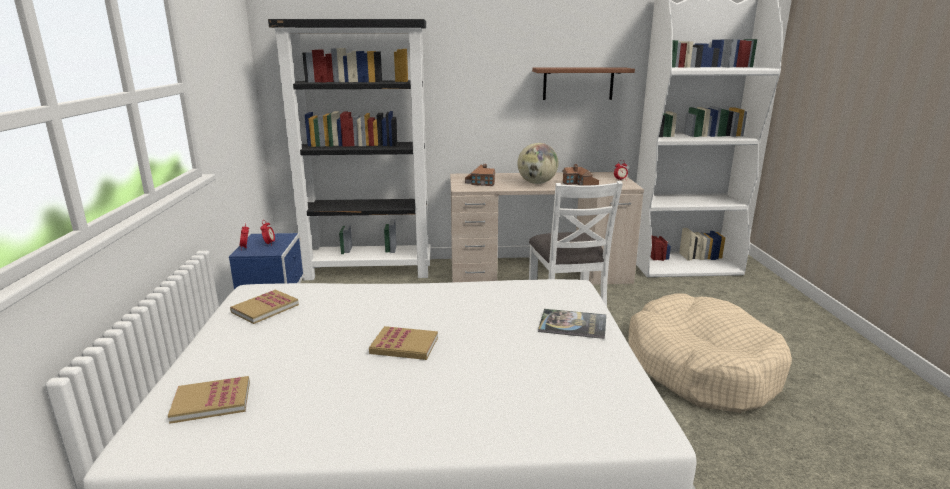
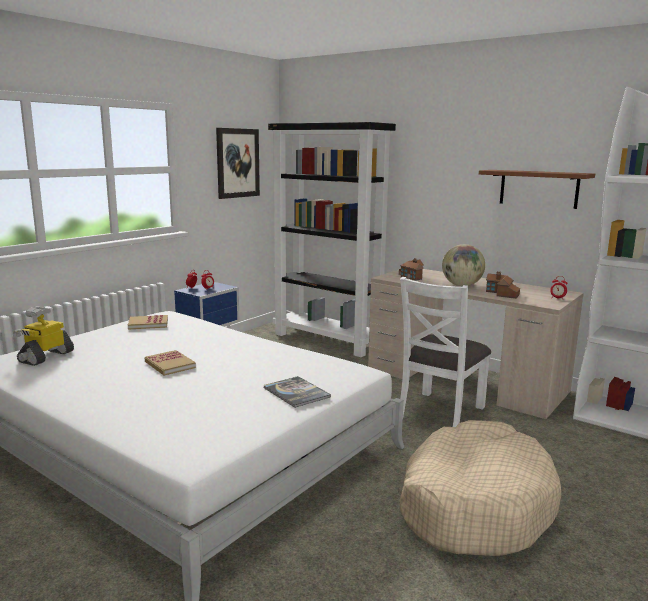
camera: 40 degrees right, 5 degrees down
(211, 402) = (46, 357): book -> toy robot
(229, 73) = (237, 163): none -> picture

